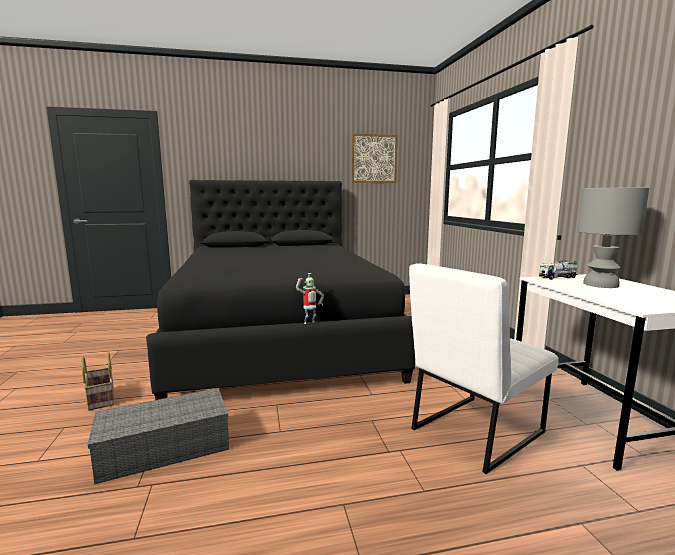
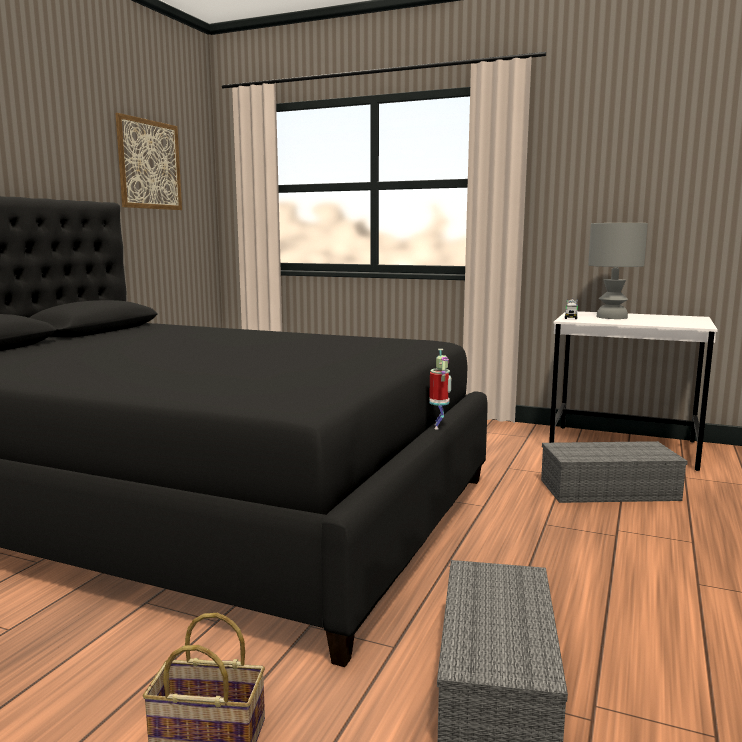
camera: 55 degrees left, 0 degrees up
(474, 431) = (607, 490): white chair -> grey storage box

